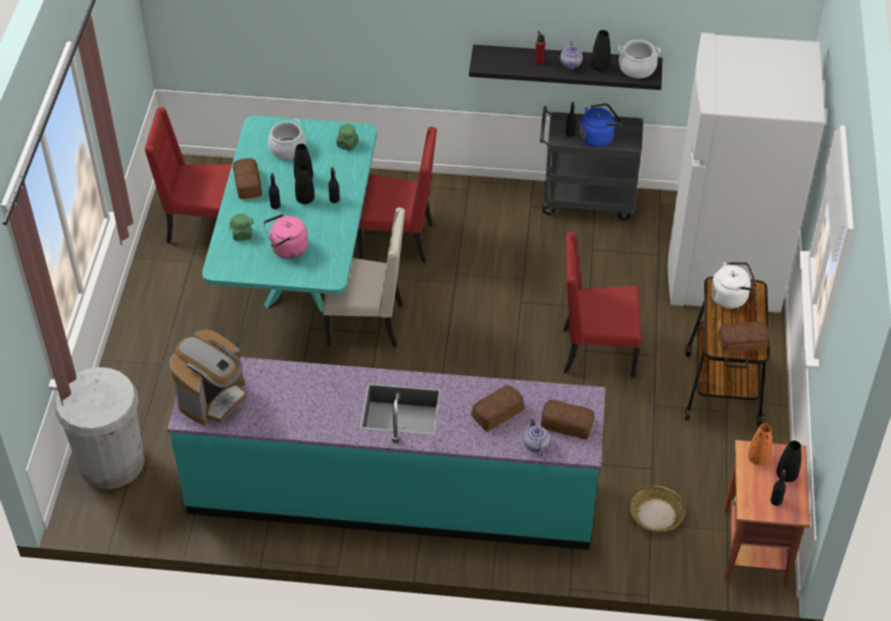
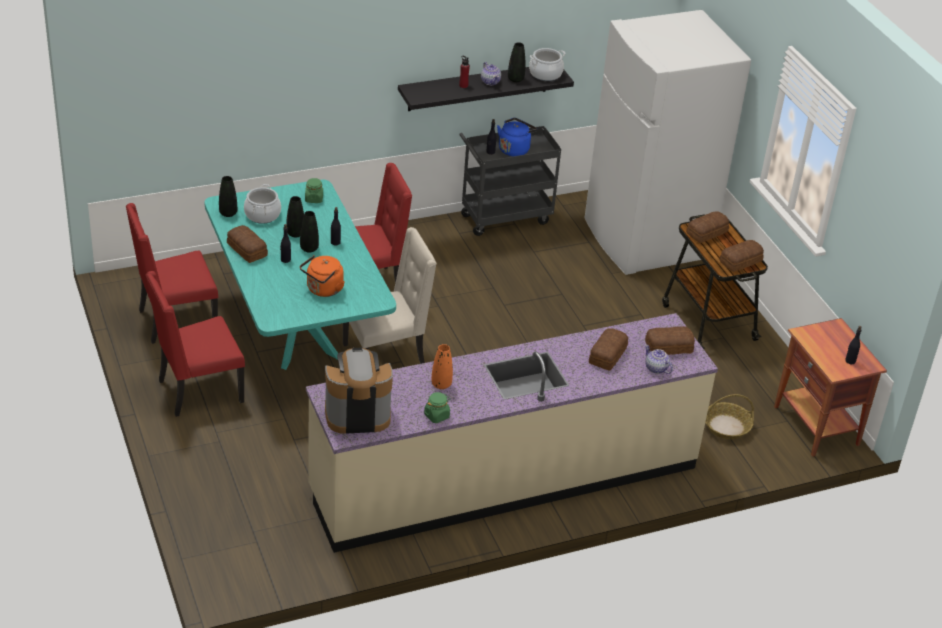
camera: 30 degrees left, 10 degrees down
(111, 462) = (230, 534): white trash can -> none
(213, 398) = (357, 414): coffee machine -> coffee machine turned 105 degrees counterclockwise
(242, 234) = (273, 289): green jar -> green jar (437, 416)
(287, 249) = (323, 290): pink kettle -> orange kettle
(392, 494) = (504, 479): turquoise counter -> beige counter
(596, 352) = (592, 324): red chair -> red chair (198, 391)
(731, 297) = (708, 232): white kettle -> bread
(758, 458) = (814, 336): orange vase -> orange vase (441, 384)
(786, 475) = (844, 342): black vase -> black vase (228, 213)

